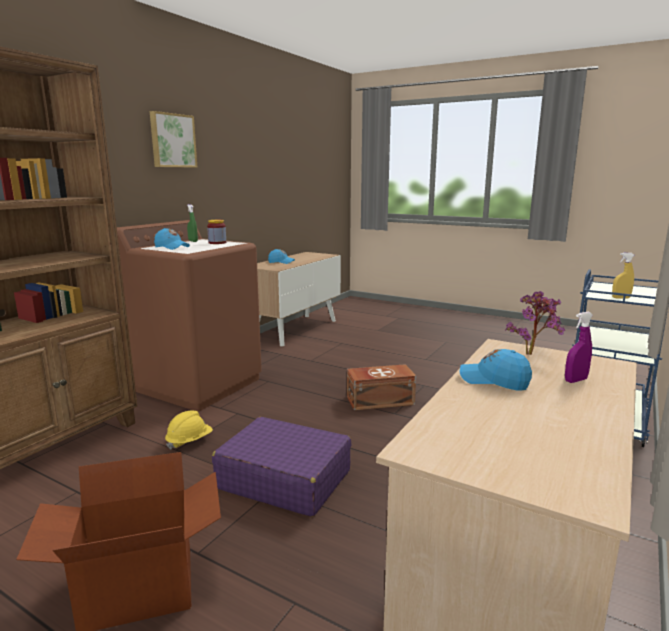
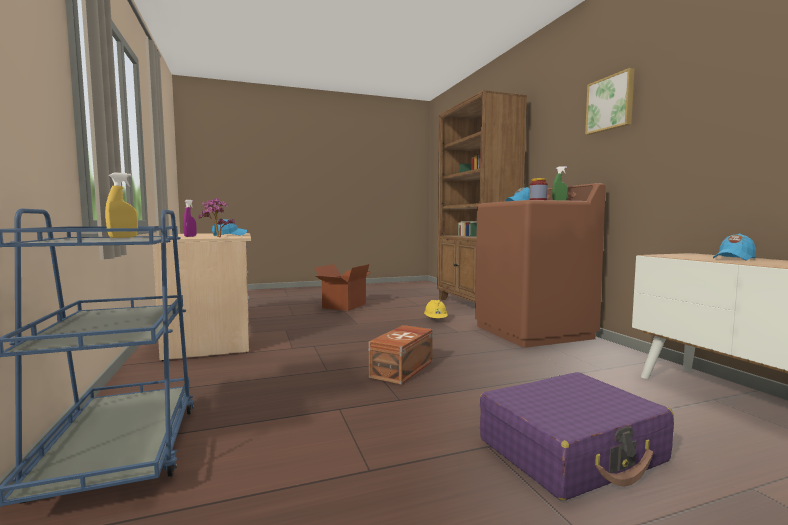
camera: 130 degrees right, 10 degrees down
(284, 479) = (360, 326): purple suitcase -> purple suitcase (571, 451)

